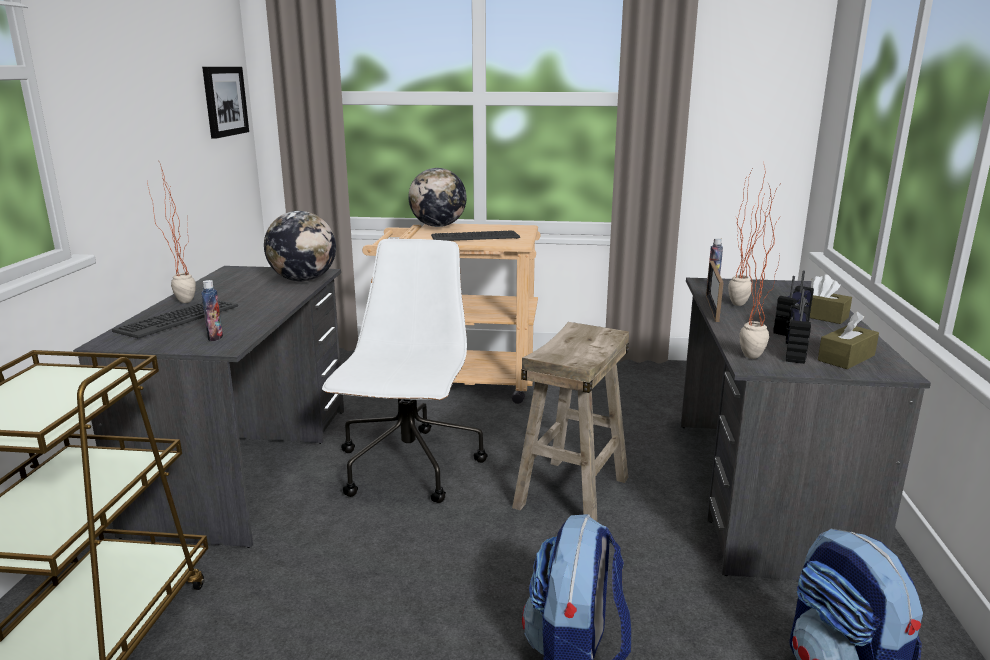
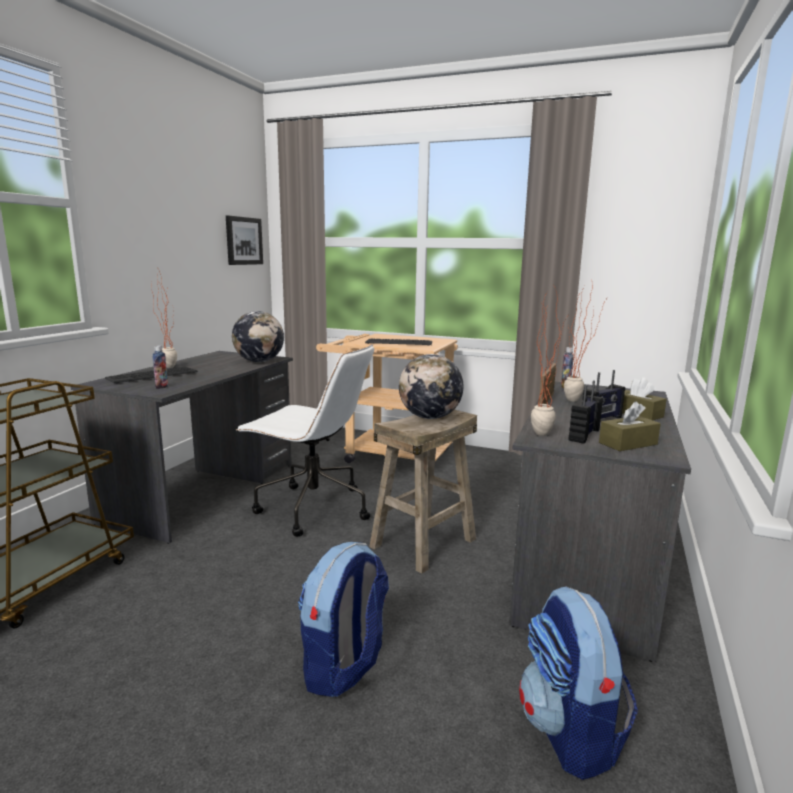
camera: 15 degrees right, 5 degrees down
(409, 468) = (312, 508): white office chair -> white office chair turned 90 degrees clockwise
(438, 226) = (380, 335): globe -> globe (430, 417)

